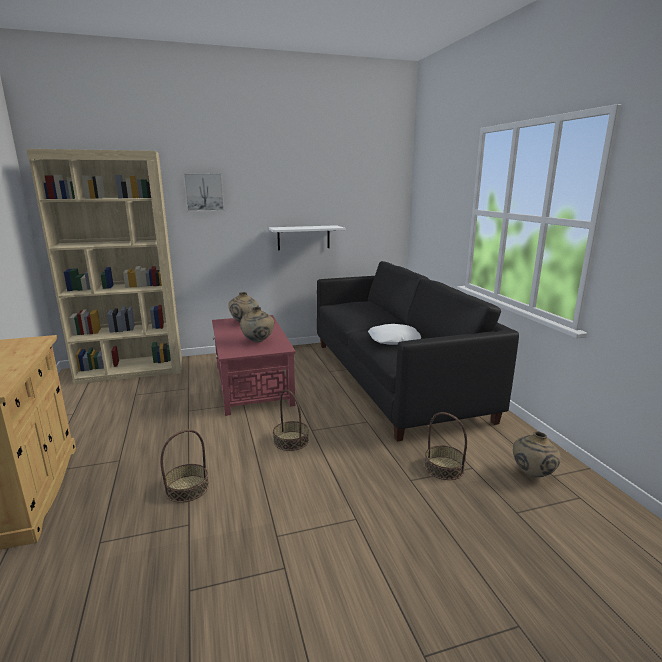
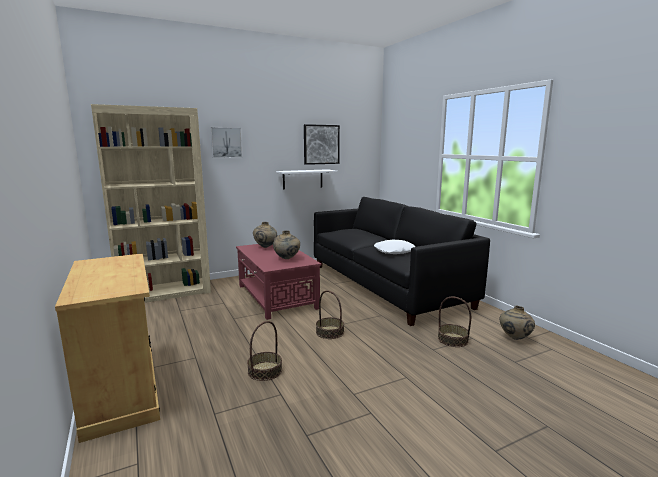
camera: 10 degrees left, 5 degrees down
(328, 193) = (321, 144): none -> picture

